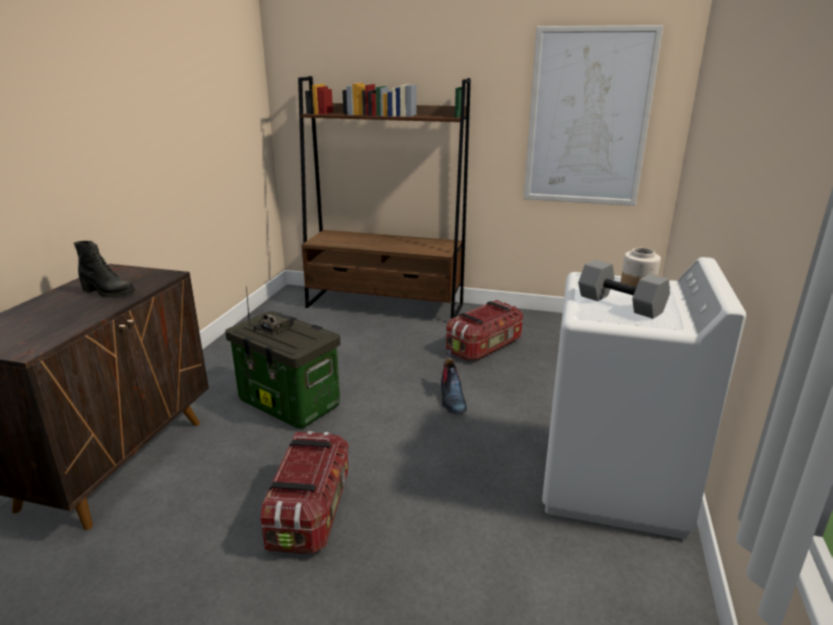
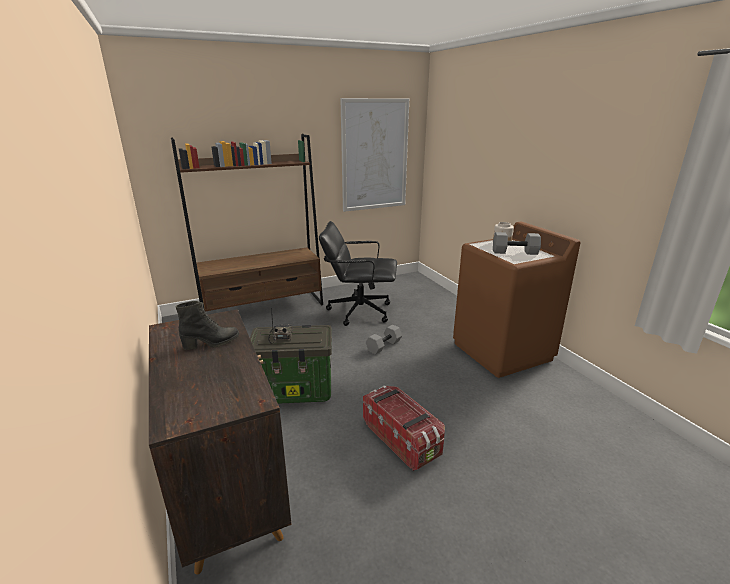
camera: 40 degrees left, 0 degrees up
(452, 399) = (383, 345): boot -> grey dumbbell
(485, 346) = (359, 311): storage box -> black office chair
(612, 483) = (502, 351): white washing machine -> brown washing machine

